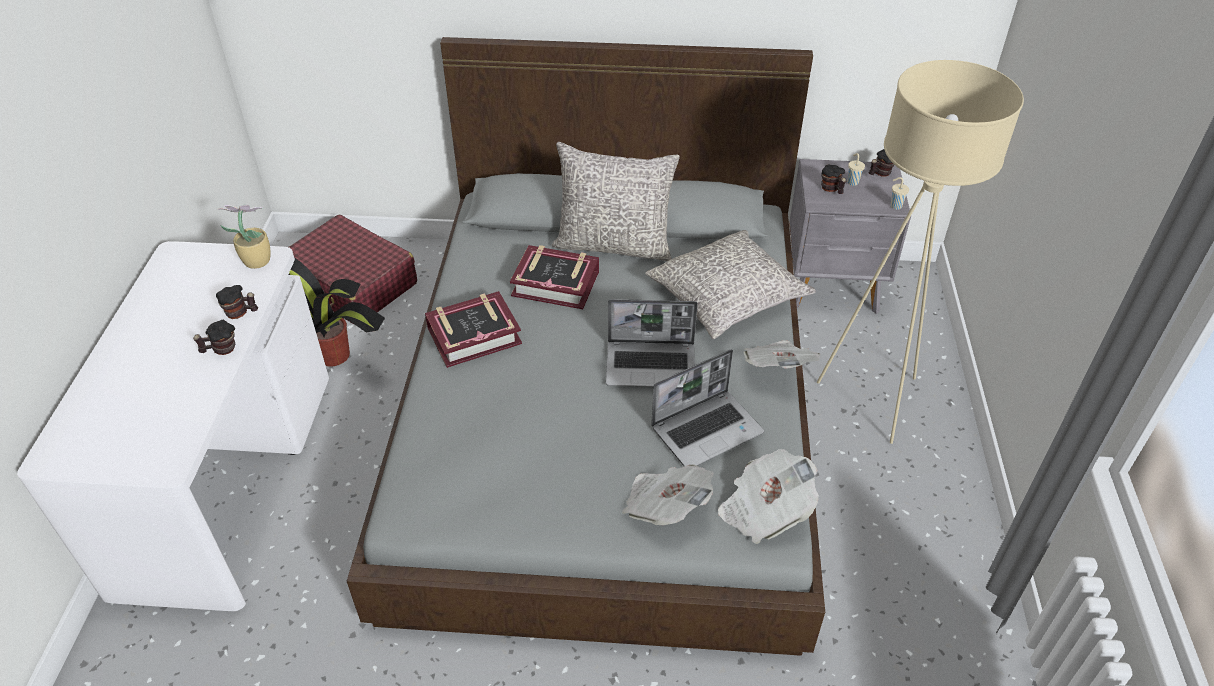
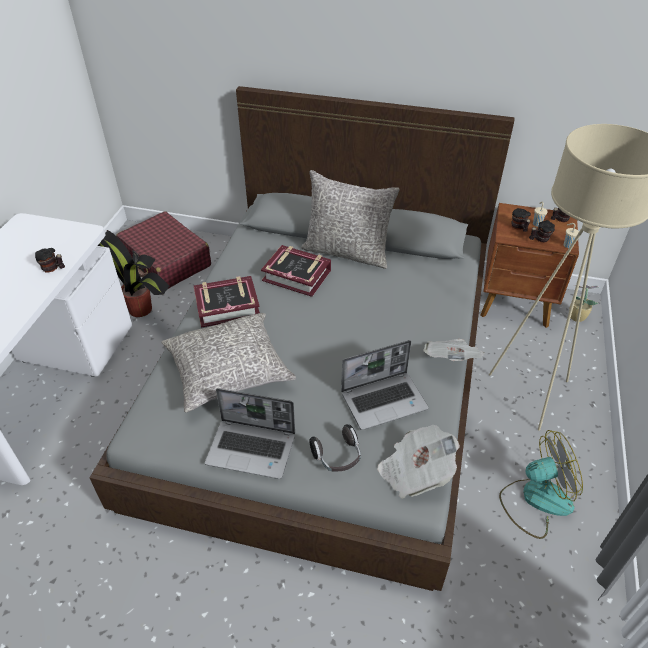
camera: 10 degrees right, 0 degrees up
(220, 350) = (30, 293): mug -> mug (539, 239)
(256, 261) = (76, 233): potted plant -> potted plant (576, 316)
(652, 365) = (353, 345): laptop -> laptop (252, 449)
(665, 506) = (337, 457): newspaper -> headphones
(727, 297) = (423, 301): grey pillow -> grey pillow (228, 371)
(833, 287) = (516, 304): grey nightstand -> brown nightstand
(903, 528) = (535, 500): none -> fan

